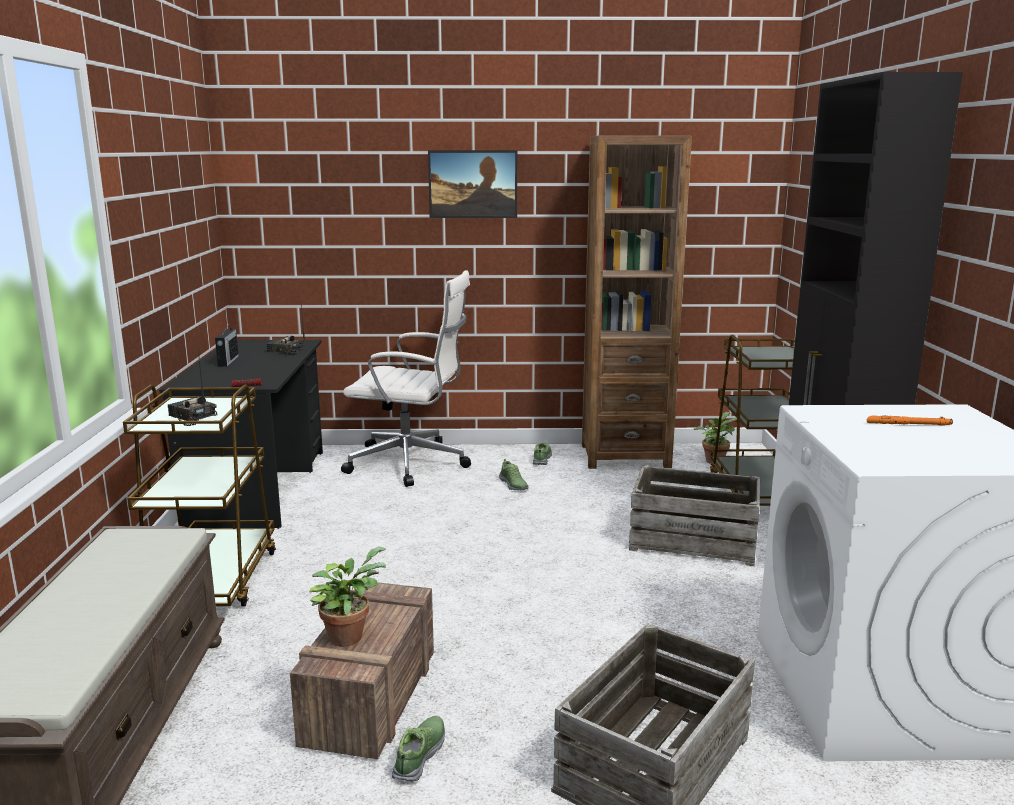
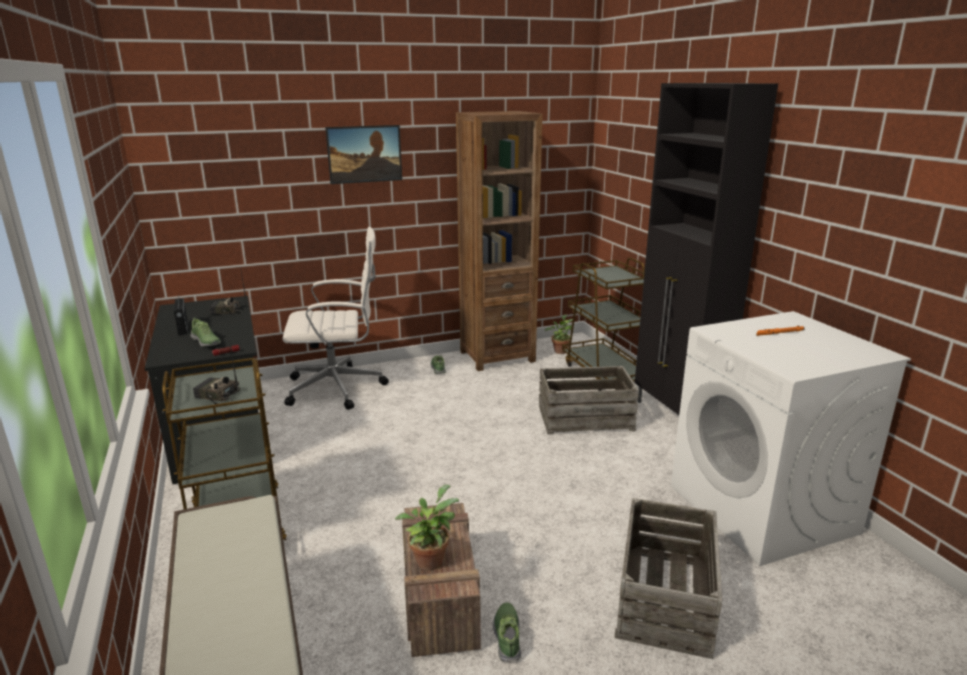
camera: 20 degrees left, 5 degrees up
(513, 485) = (431, 394): shoe -> shoe (206, 342)

